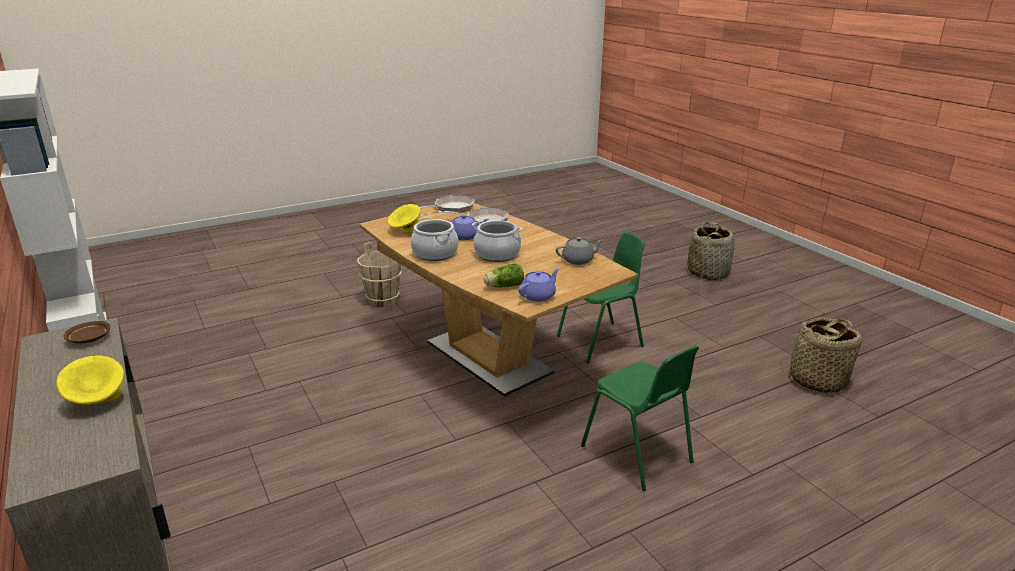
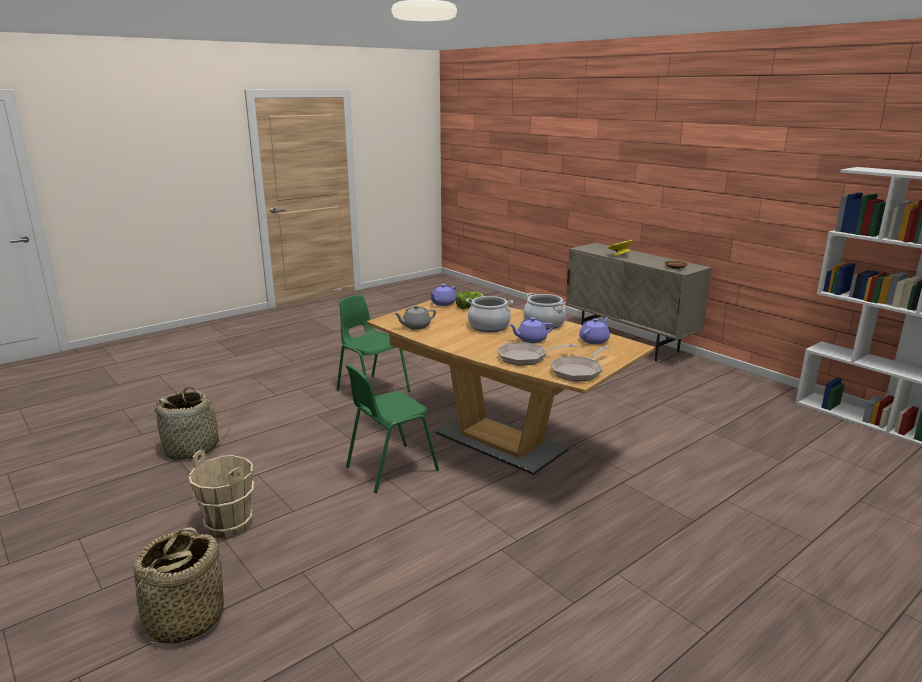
camera: 170 degrees right, 5 degrees down
(382, 300) = (670, 499): beige bucket -> beige bucket (229, 525)
(405, 232) = (594, 340): yellow bowl -> purple teapot

